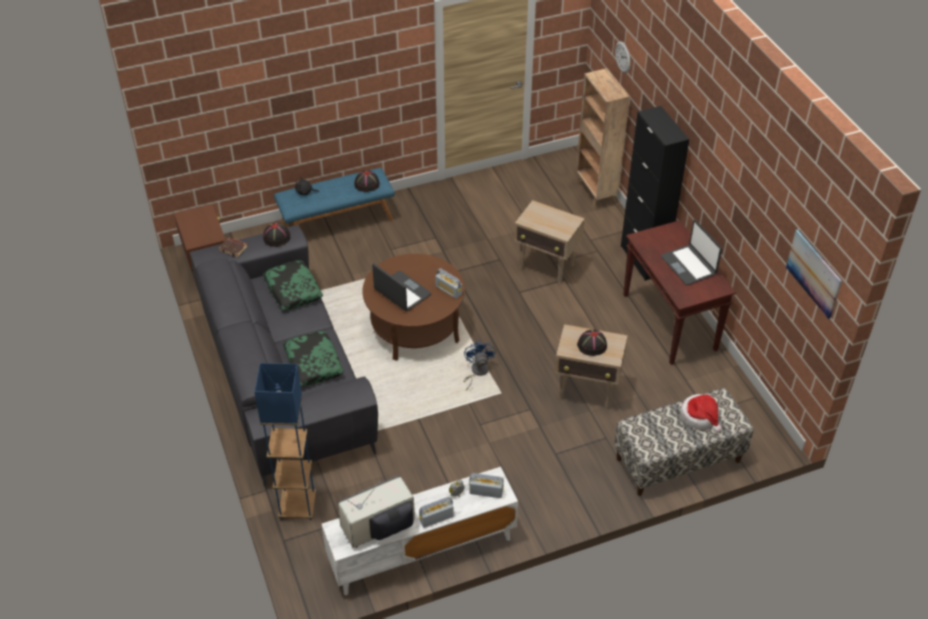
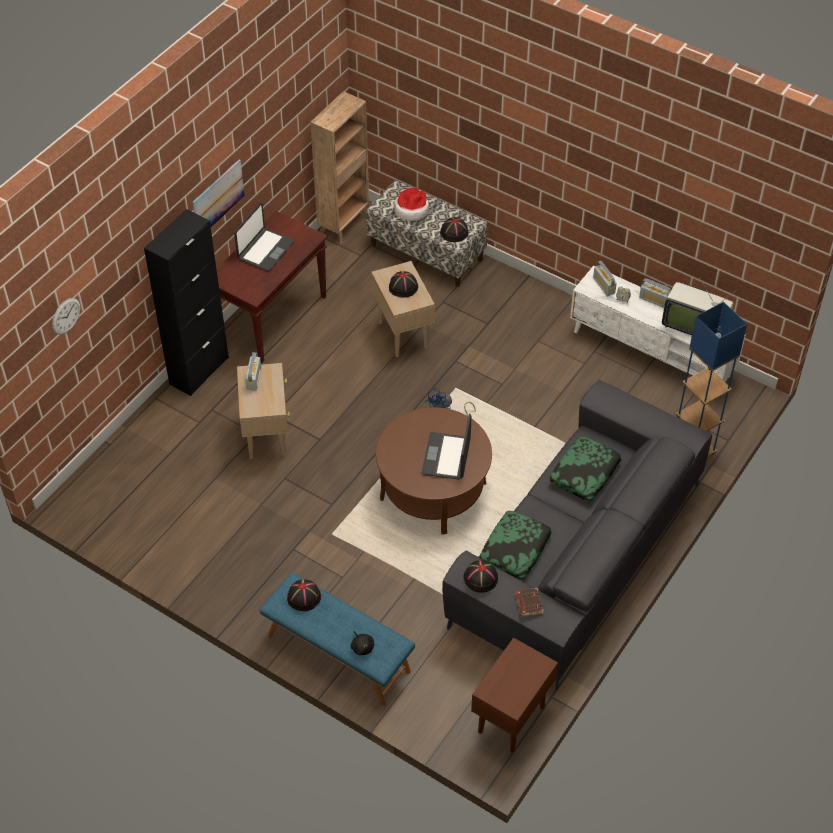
camera: 125 degrees left, 5 degrees up
(448, 290) = (413, 424): radio -> radio (254, 378)
(595, 193) = (117, 453): brown bookcase -> brown bookcase (344, 223)
(646, 430) = (454, 232): none -> black hat
(813, 273) = (319, 75): picture -> picture (218, 198)

